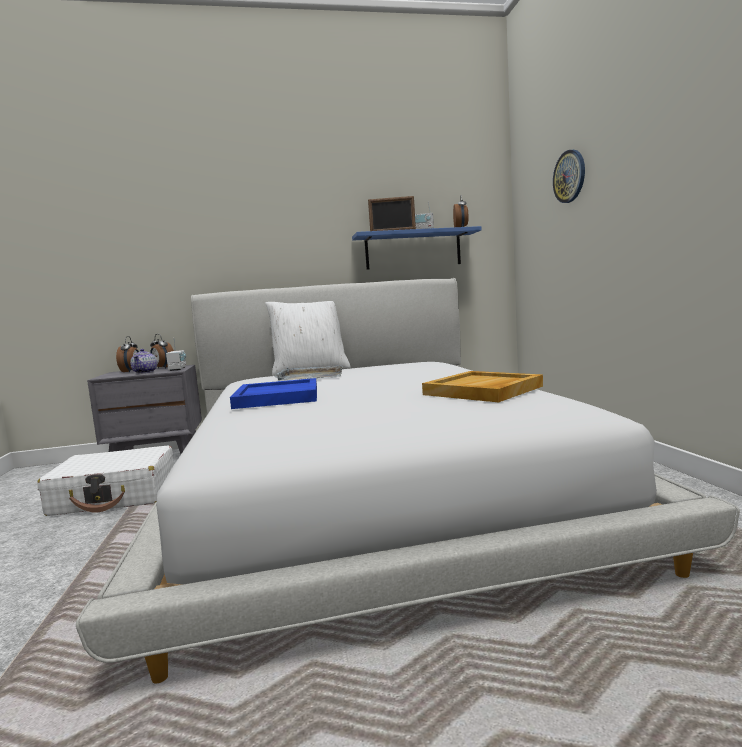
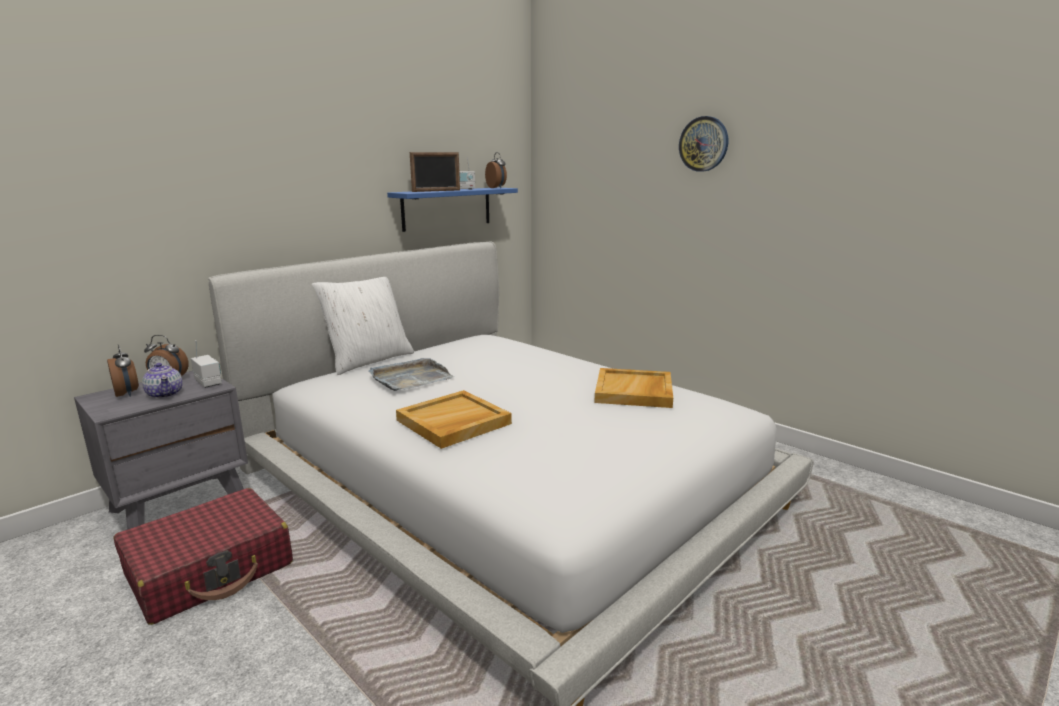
camera: 35 degrees left, 10 degrees up
(116, 496) = (210, 569): white suitcase -> red suitcase
(276, 397) = (453, 422): blue tray -> beige tray
(569, 176) = (614, 159): wall clock -> wall clock (703, 144)

